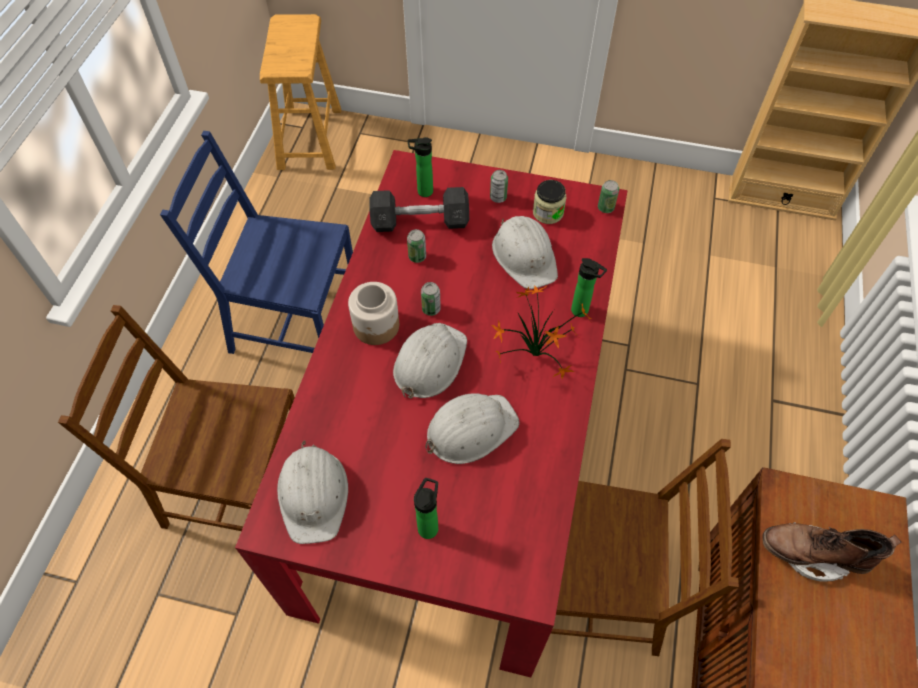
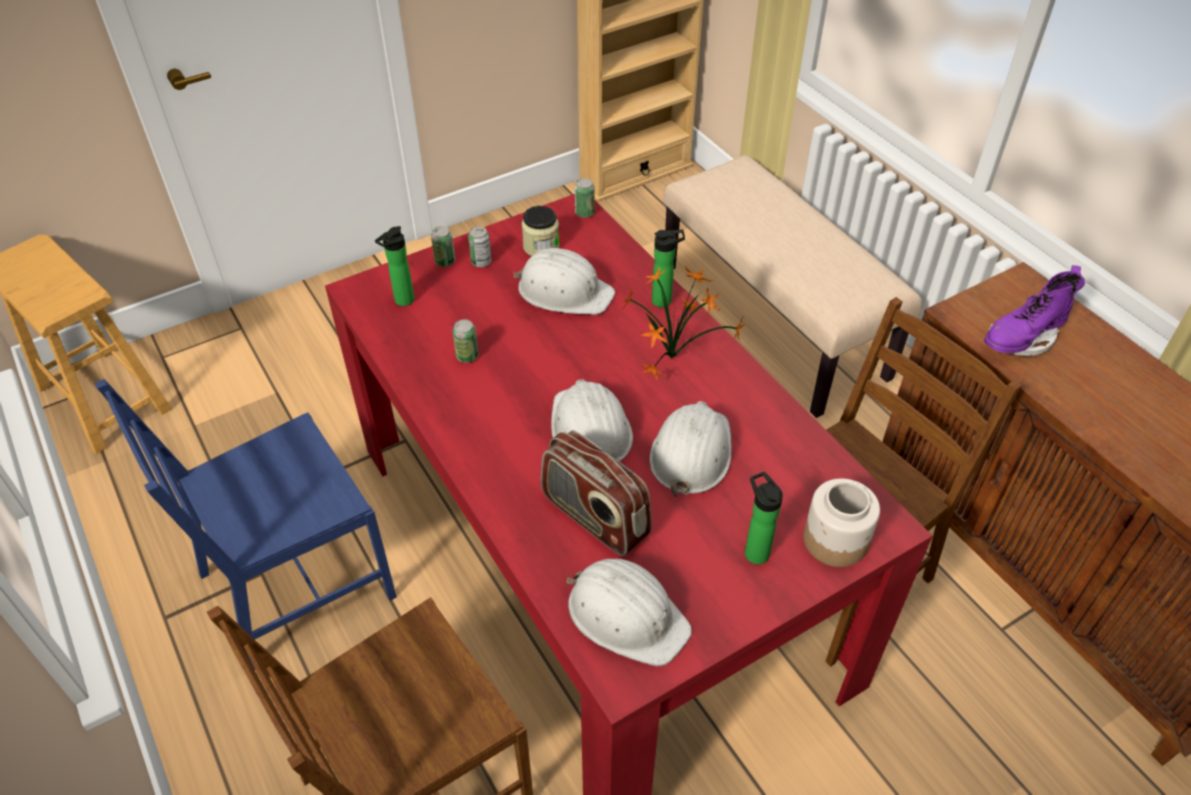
camera: 45 degrees left, 10 degrees down
(367, 419) = (594, 517): none -> radio
(376, 326) = (503, 438): jar -> jar (836, 540)
(420, 222) = (432, 327): grey dumbbell -> none
(431, 309) = (535, 388): can -> can (445, 262)
(760, 384) = (774, 321): none -> beige bench
(812, 555) = (1021, 340): brown boot -> purple boot

